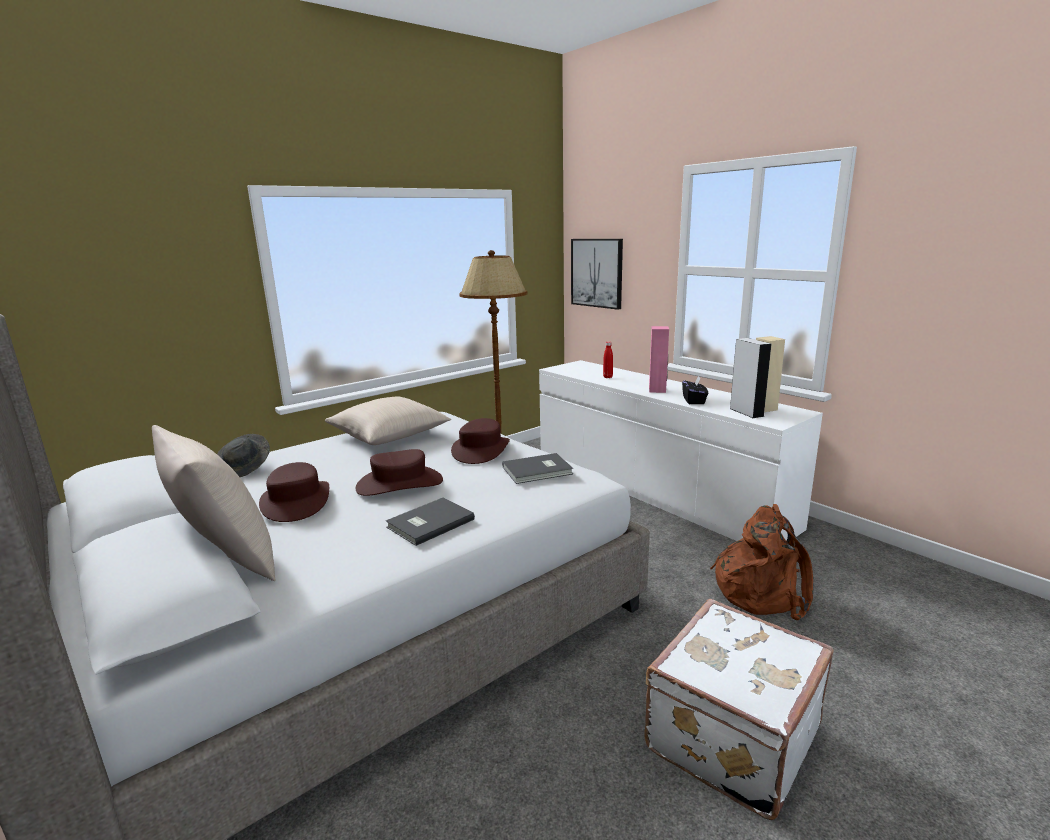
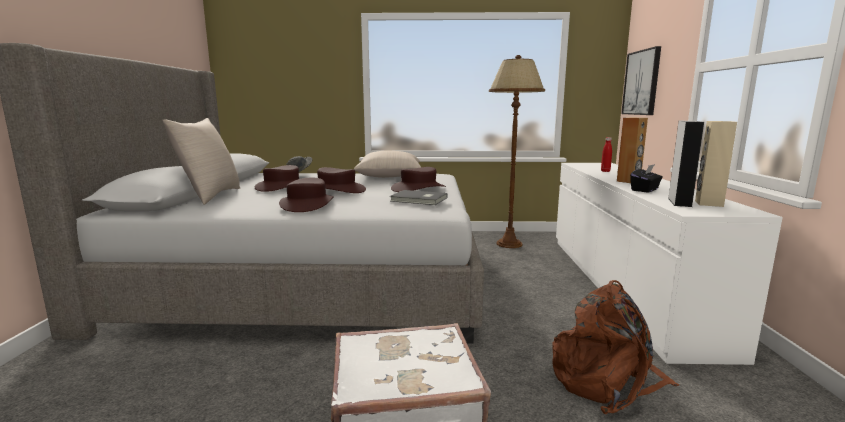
camera: 40 degrees right, 5 degrees down
(428, 523) = (307, 204): grey book -> brown hat
(657, 390) = (628, 181): pink speaker -> brown speaker

